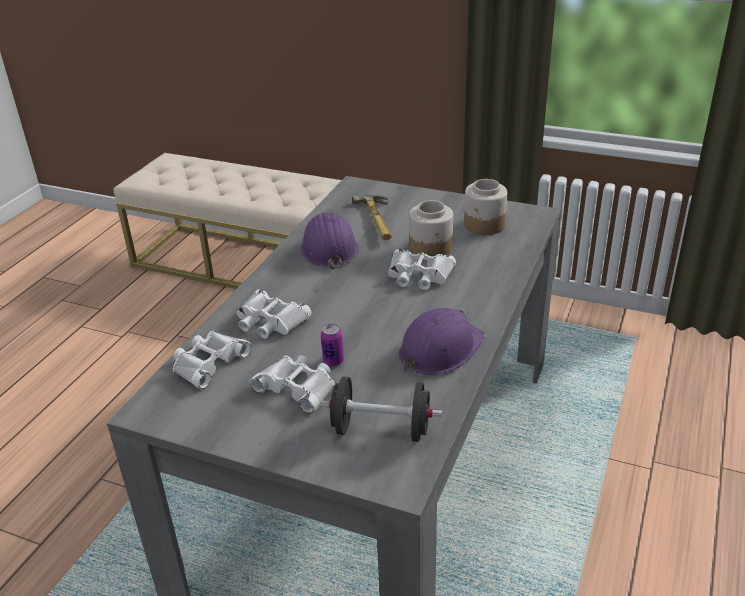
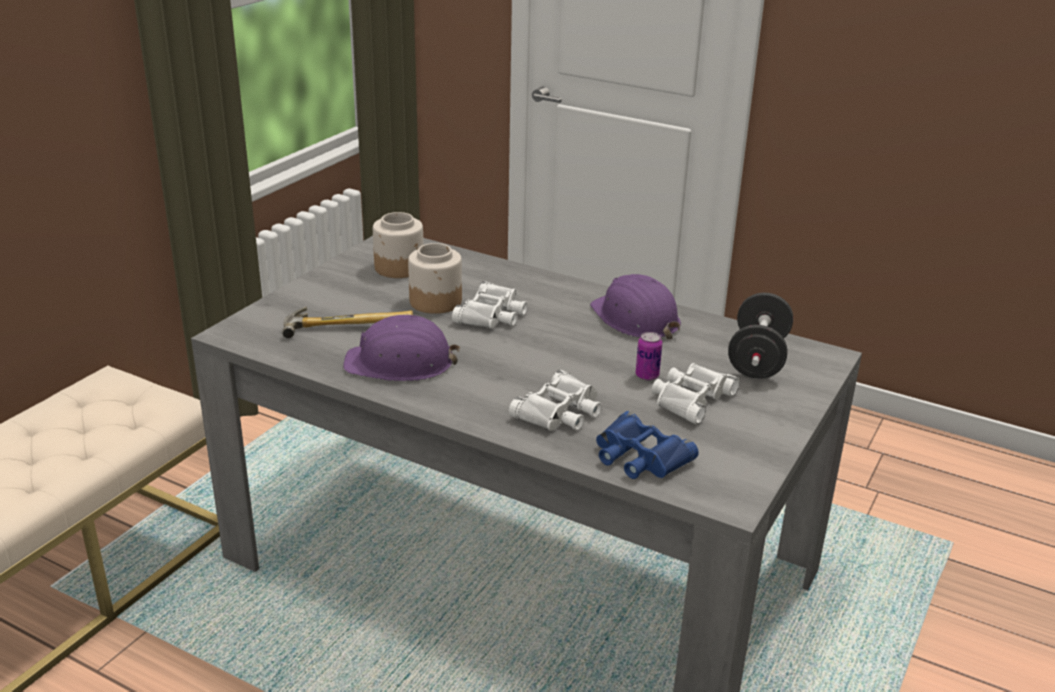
camera: 85 degrees left, 5 degrees down
(208, 362) = (639, 456): white binoculars -> blue binoculars

